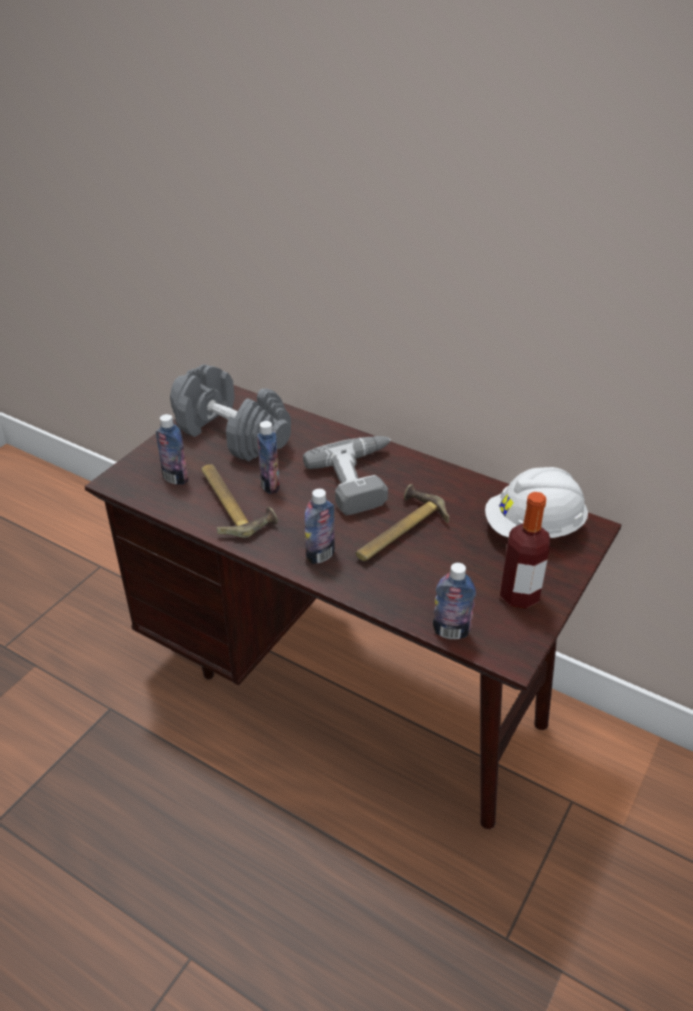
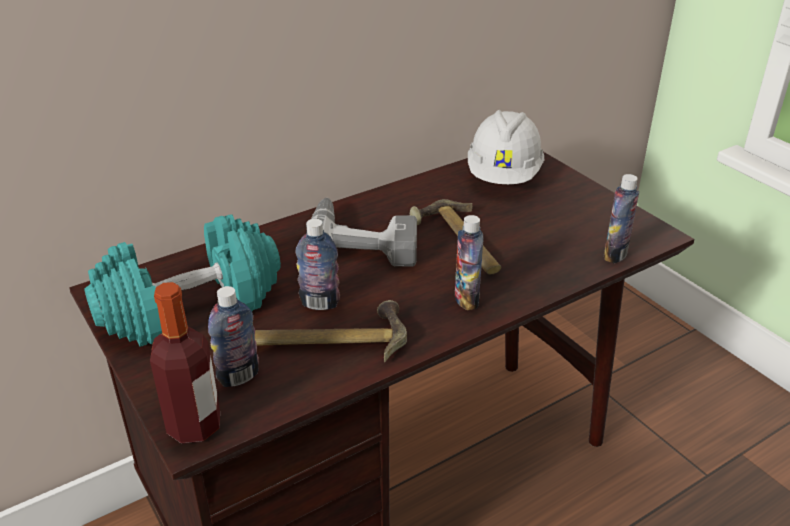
camera: 65 degrees left, 5 degrees down
(233, 433) = (191, 306): grey dumbbell -> turquoise dumbbell
(519, 595) = (585, 208): bottle -> bottle (194, 426)

